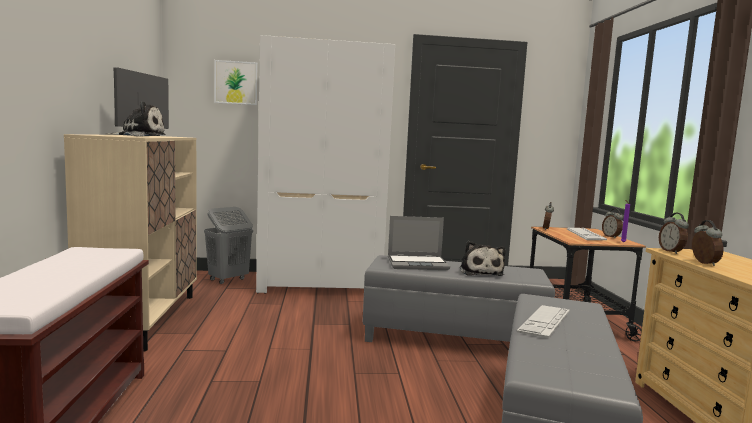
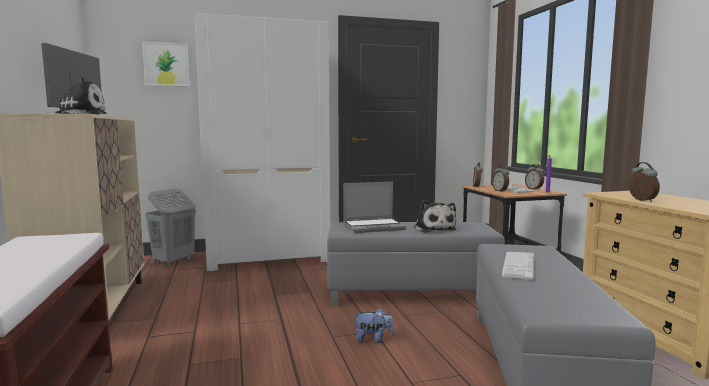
camera: 10 degrees left, 0 degrees up
(394, 381) = (373, 339): none -> plush toy
(671, 251) = (606, 194): alarm clock -> alarm clock (500, 191)

